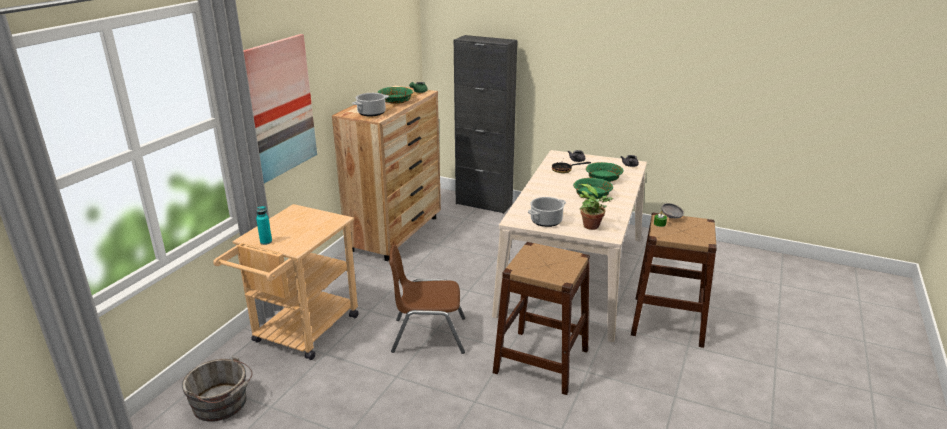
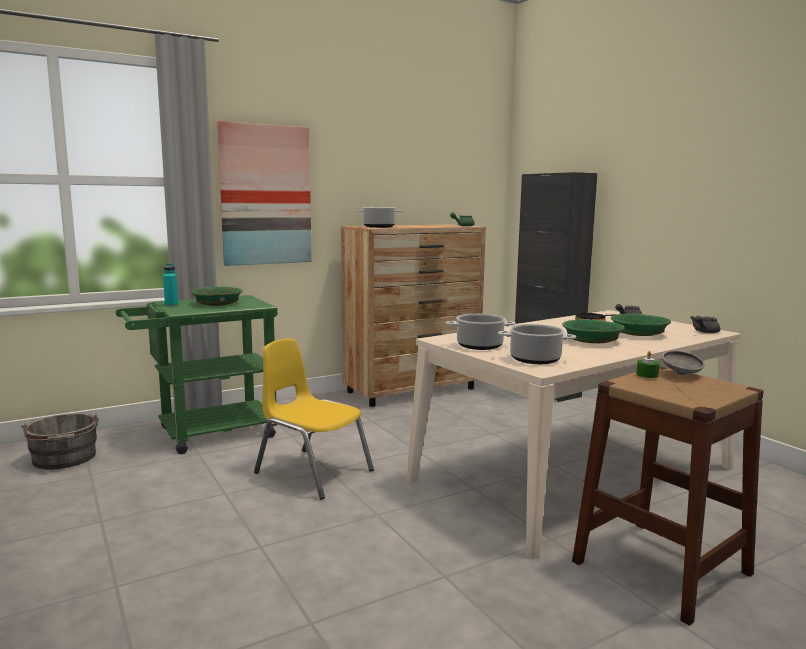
camera: 35 degrees right, 15 degrees down
(301, 334) = (206, 434): beige cart -> green cart
(396, 101) = (424, 226): green bowl -> green bowl (217, 304)
(428, 335) = (313, 472): brown chair -> yellow chair
(541, 361) = (400, 540): brown stool -> none
(593, 226) = (534, 359): potted plant -> cooking pot

